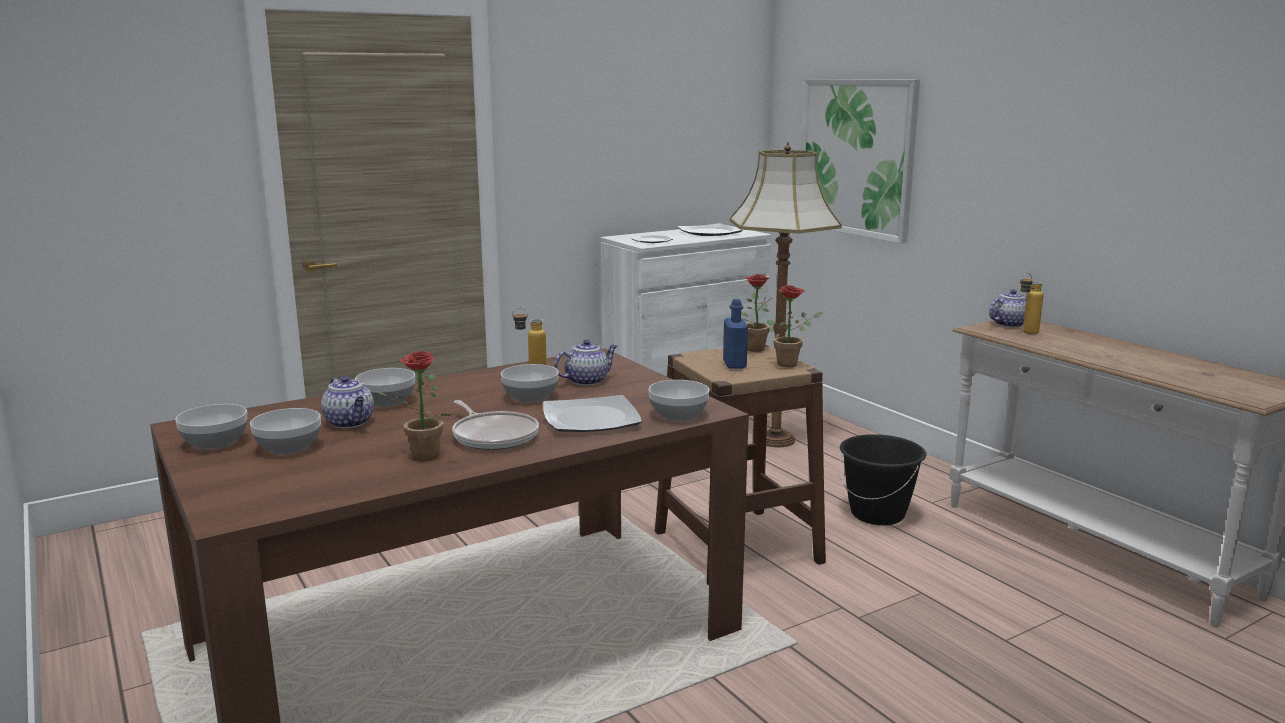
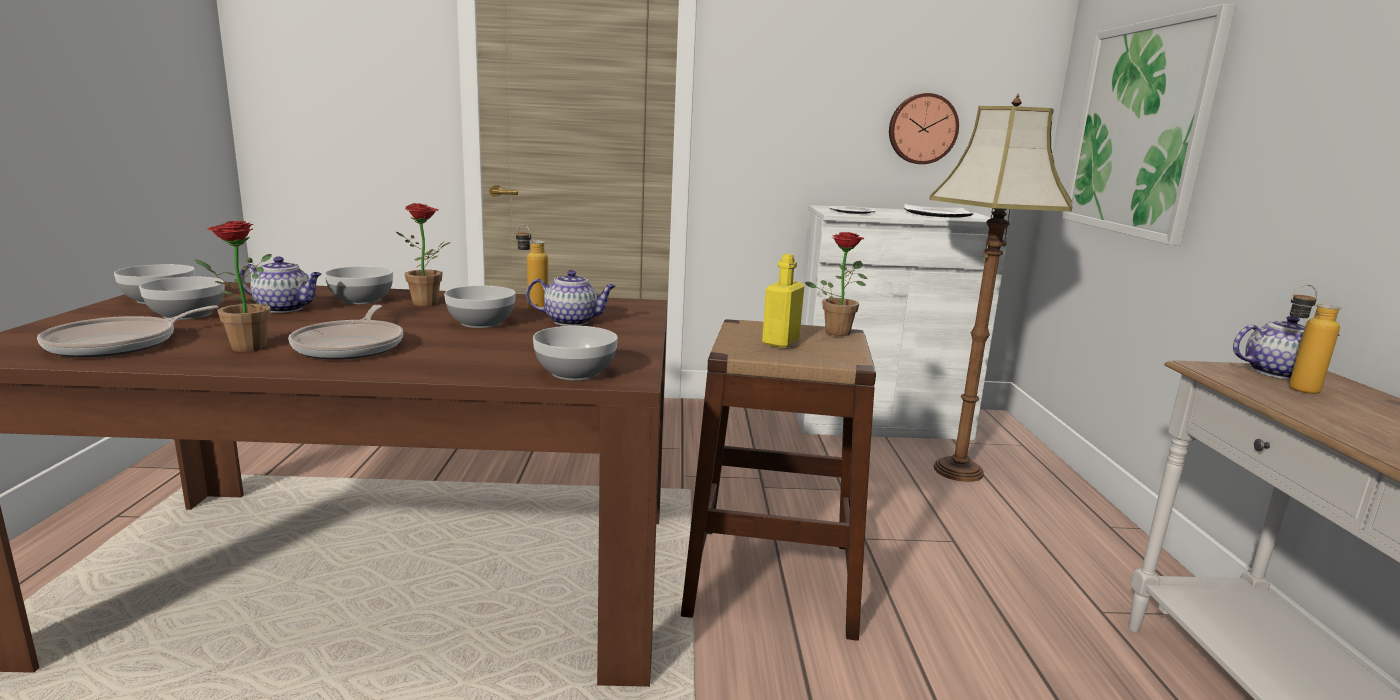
camera: 30 degrees right, 0 degrees up
(320, 480) = (119, 344): none -> frying pan
(350, 423) = (285, 308): teapot -> teapot turned 75 degrees counterclockwise
(592, 419) = (479, 354): plate -> none
(679, 159) = (922, 129): none -> wall clock
(734, 364) = (780, 342): blue bottle -> yellow bottle
(791, 364) = (849, 355): potted plant -> potted plant (430, 304)
(878, 514) = (1001, 601): black bucket -> none

